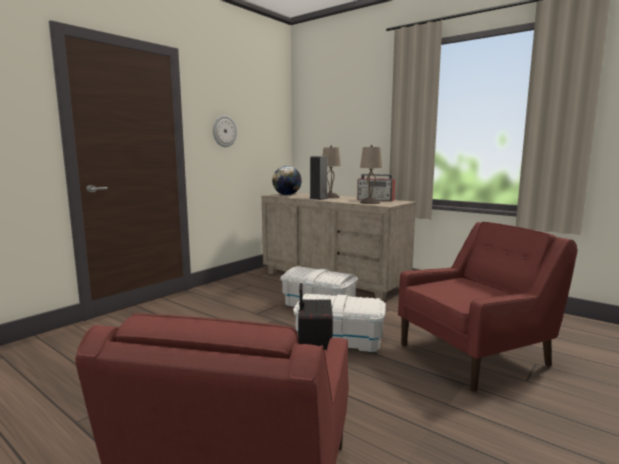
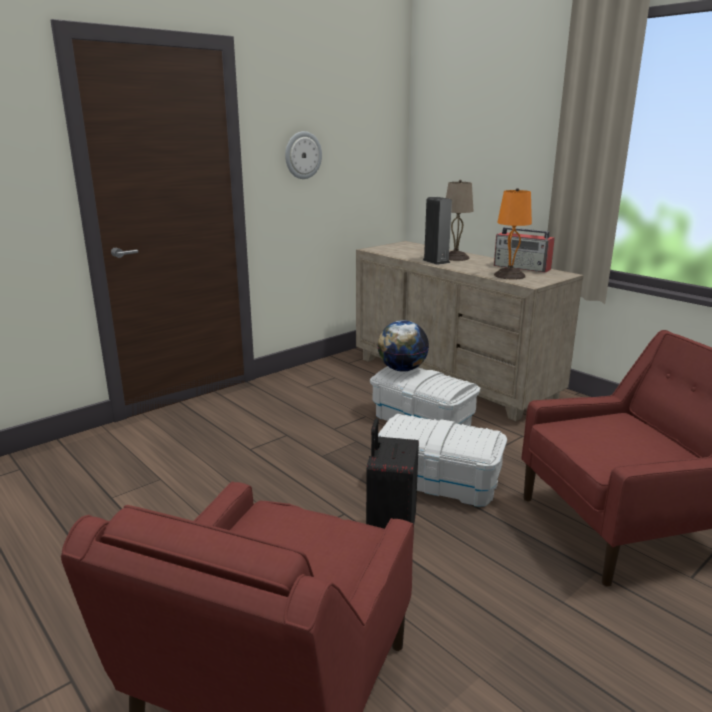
camera: 10 degrees right, 10 degrees up
(286, 195) = (392, 249): globe -> globe (402, 369)
(370, 202) = (510, 275): beige table lamp -> orange table lamp

